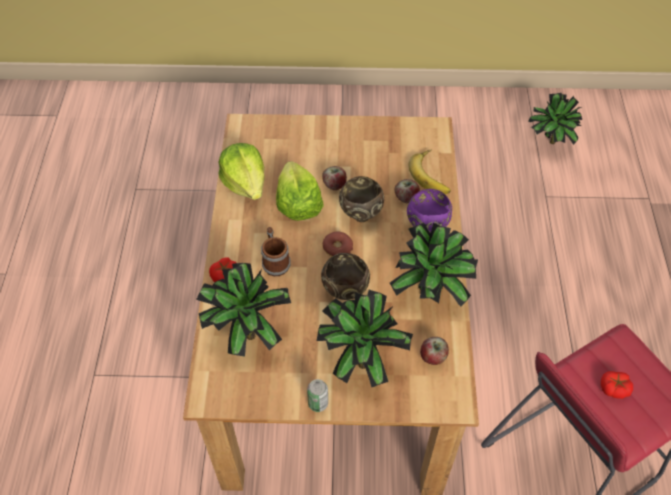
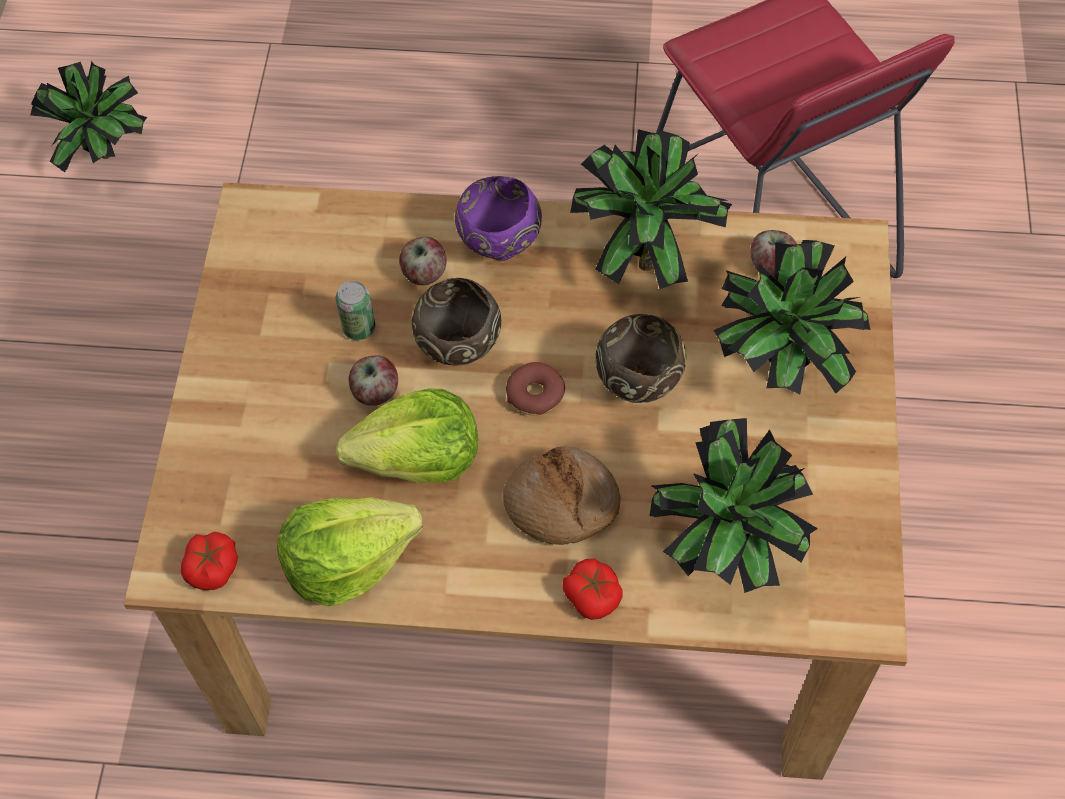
camera: 85 degrees left, 5 degrees up
(275, 261) = (561, 503): mug -> bread
(318, 403) = (866, 439): can -> can (359, 328)
(432, 175) = (372, 227): banana -> none
(614, 388) = (784, 72): tomato -> tomato (213, 567)

